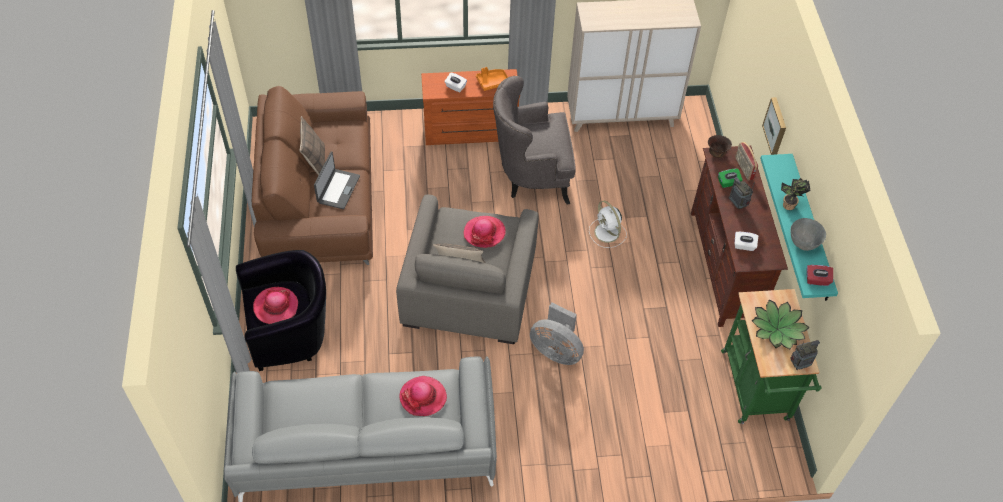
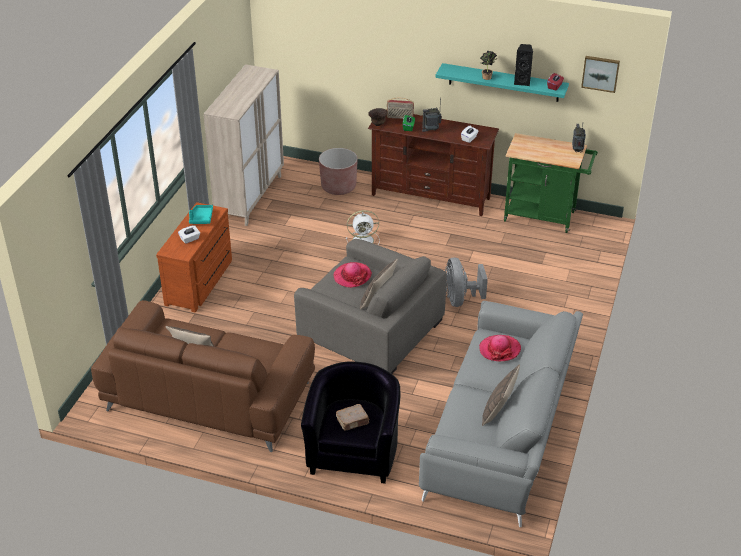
camera: 65 degrees left, 15 degrees down
(276, 306) = (353, 421): hat -> brown book
(325, 423) = (498, 412): none -> pillow
(338, 189) = (241, 351): laptop -> none
(492, 82) = (201, 218): orange tray -> turquoise tray
(531, 176) = (277, 262): grey armchair -> none
(556, 350) = (460, 299): grey fan -> grey fan turned 120 degrees clockwise
(686, 180) = (338, 187): none -> brown planter
(776, 126) = (403, 68): picture -> picture (600, 73)
(777, 329) = (545, 149): potted plant -> none
(804, 243) = (522, 82): grey bowl -> black speaker

